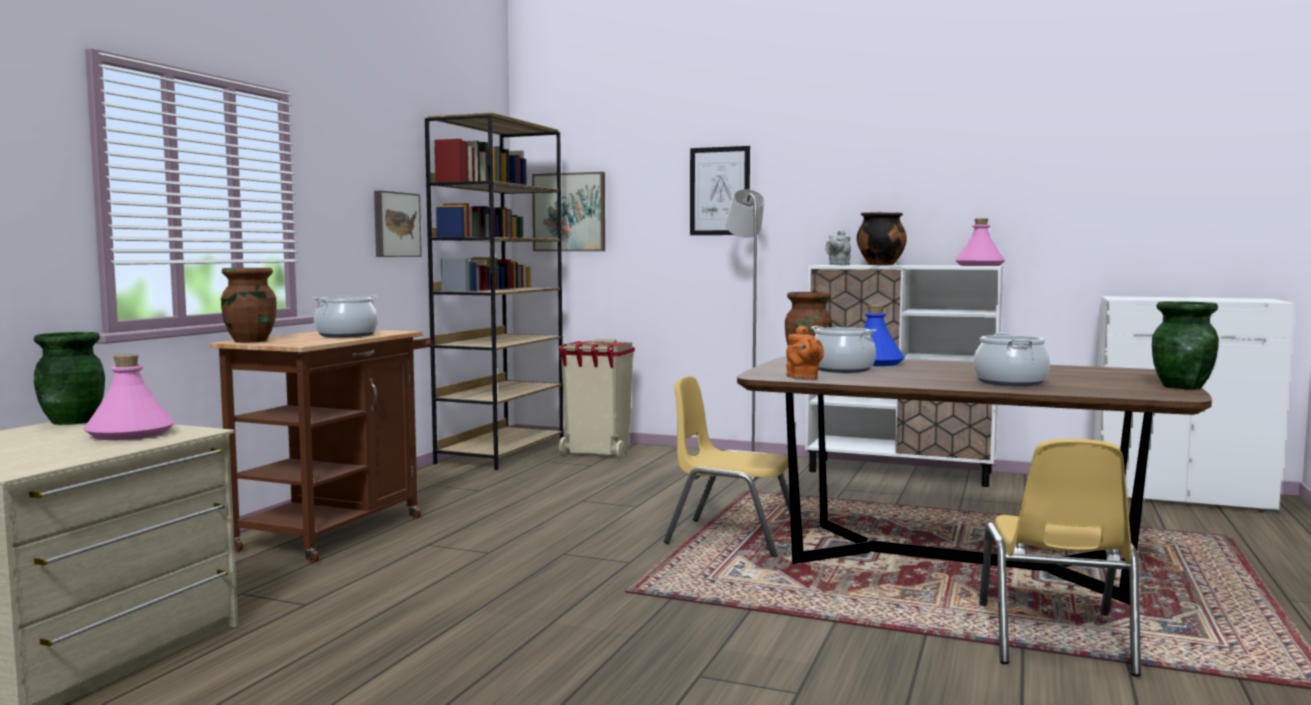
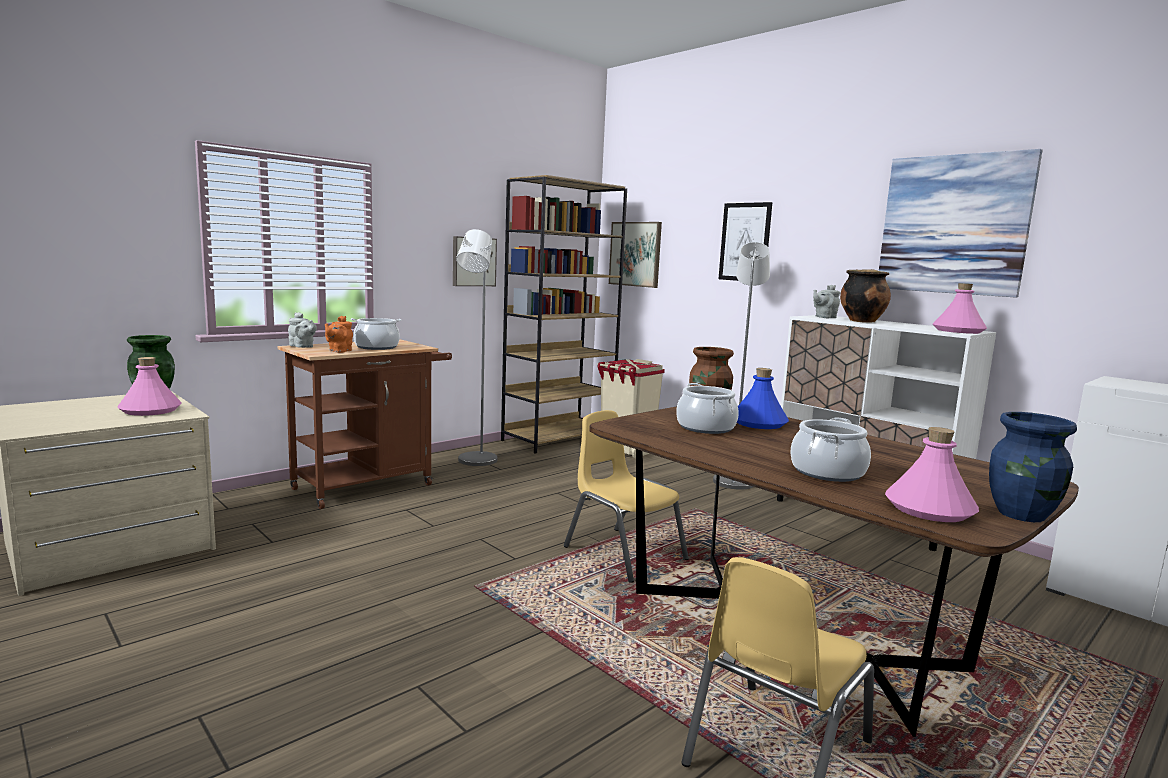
camera: 25 degrees right, 5 degrees up
(249, 341) = (302, 347): brown vase -> grey teapot
(437, 488) = (475, 462): none -> grey floor lamp
(803, 378) = (640, 434): orange teapot -> orange teapot (339, 351)
(950, 164) = (953, 225): none -> picture
(1127, 391) = (930, 509): none -> pink bottle
(1183, 387) = (1022, 515): green vase -> blue vase

